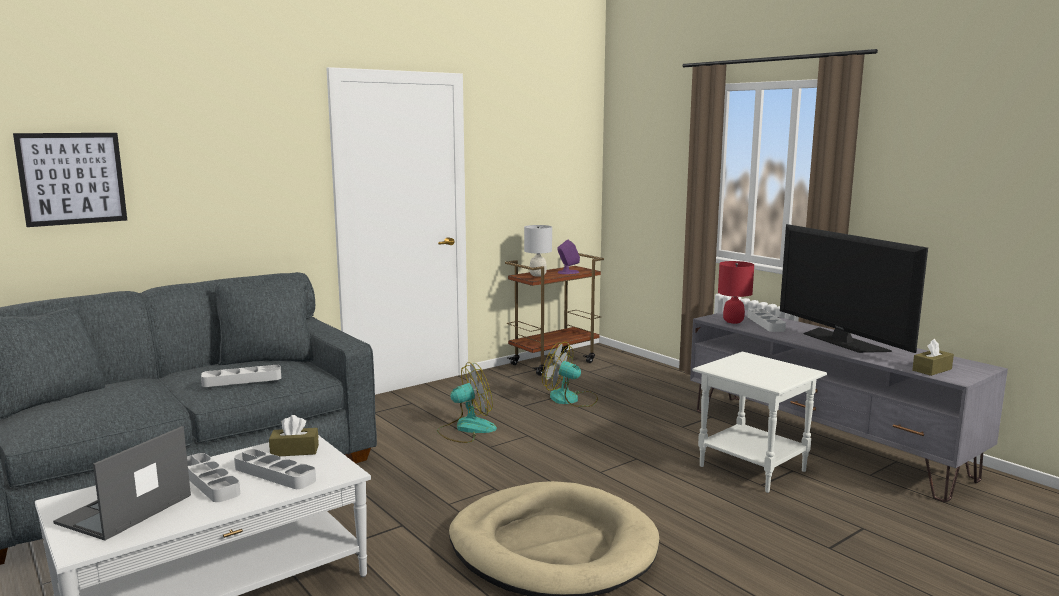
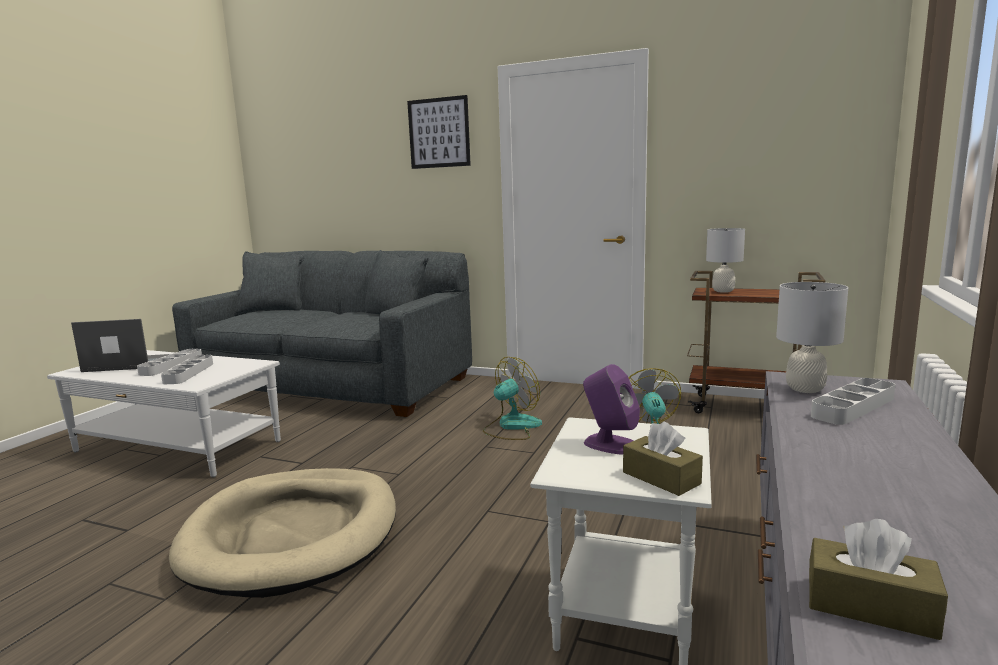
camera: 60 degrees right, 0 degrees up
(72, 178) = (328, 171): picture -> picture (439, 133)
(242, 380) = (332, 321): grey tray -> none
(294, 451) = (235, 366): brown tissue box -> brown tissue box (661, 478)
(466, 429) = (511, 427): fan -> fan turned 75 degrees counterclockwise
(568, 272) = (770, 294): purple speaker -> purple speaker (610, 444)
(733, 322) = (807, 390): red table lamp -> grey table lamp
(842, 341) = (887, 475): television -> none

